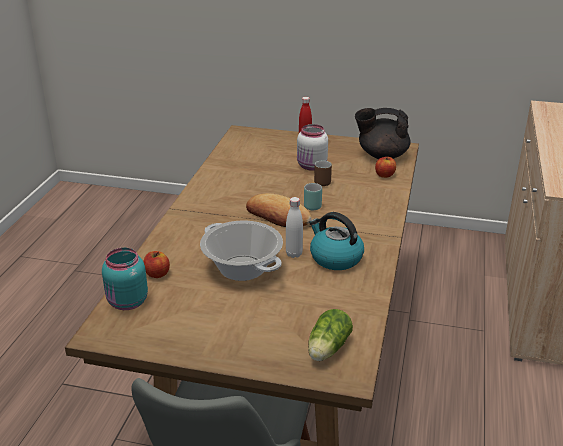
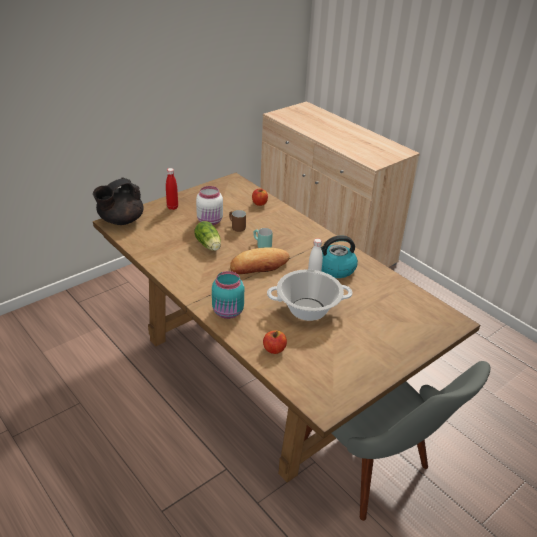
camera: 55 degrees left, 5 degrees up
(127, 302) = (297, 378): turquoise jar -> turquoise jar (228, 312)
(327, 349) = (425, 318): lettuce -> lettuce (209, 245)
(381, 155) = (233, 191): black teapot -> black teapot (120, 221)

